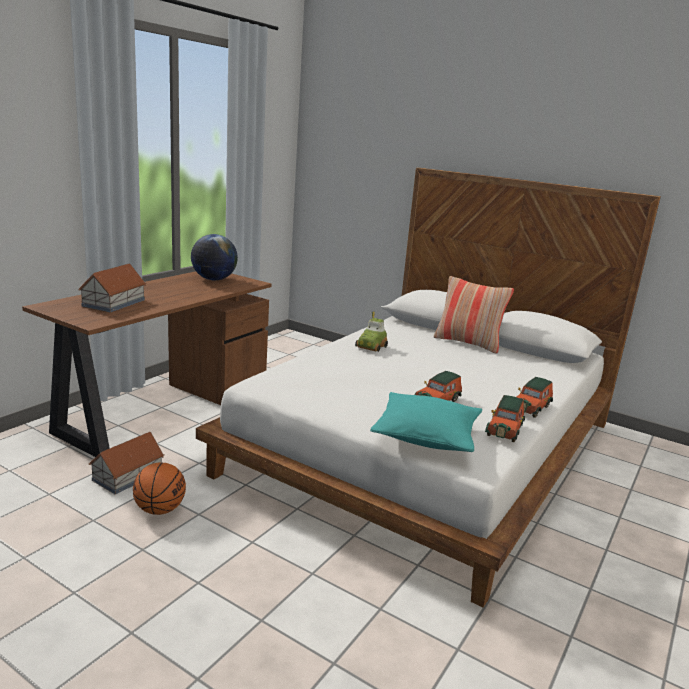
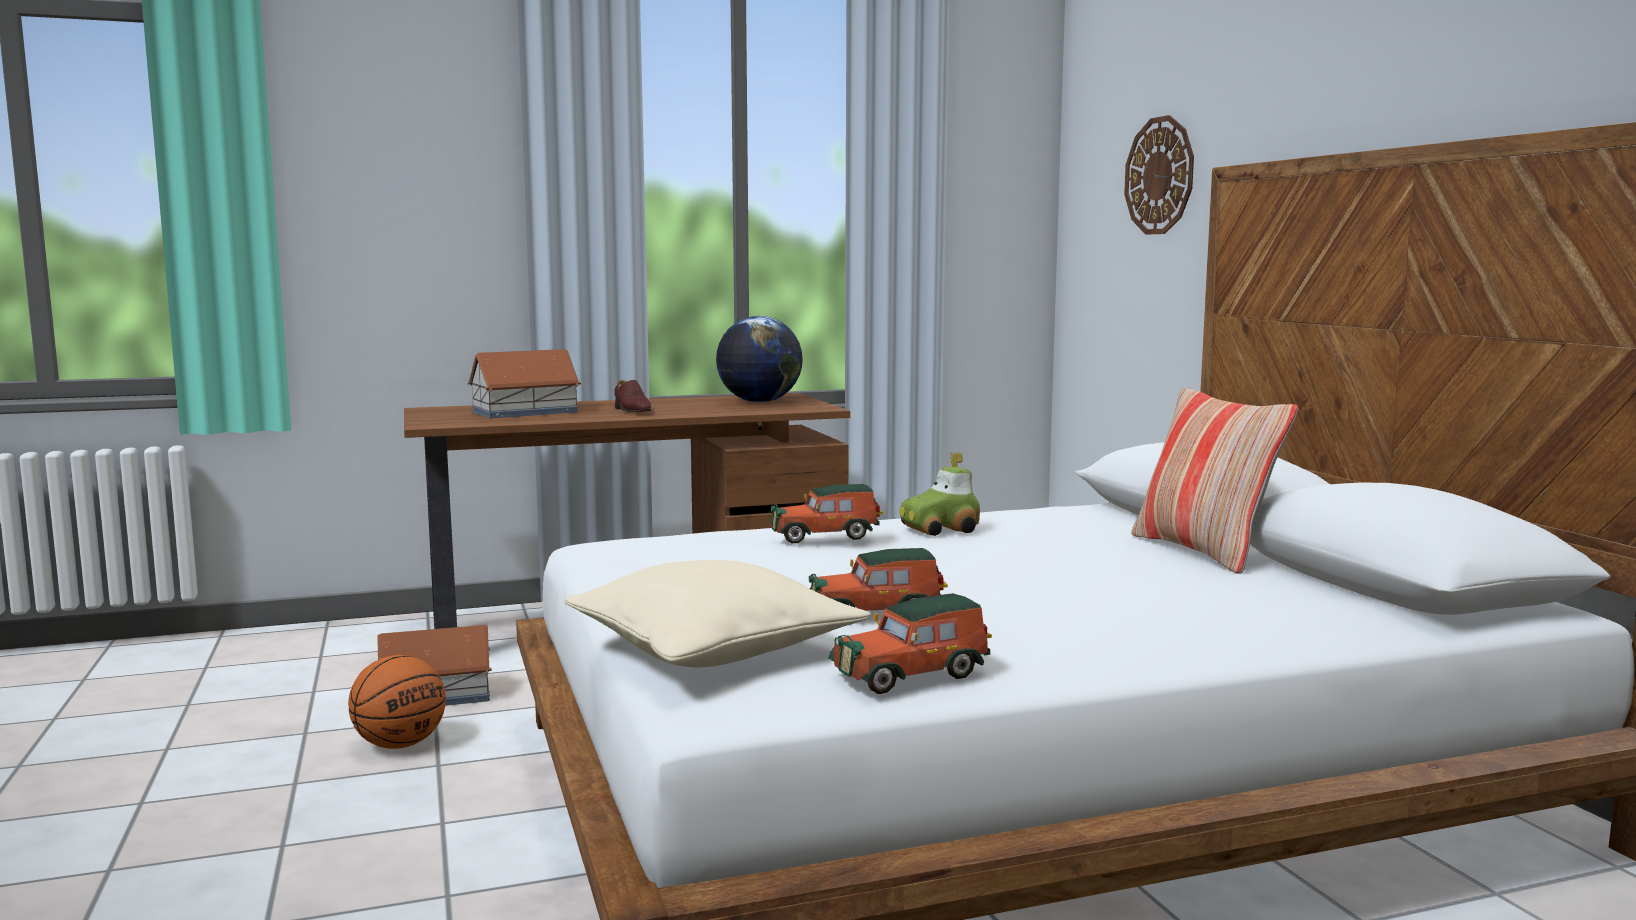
camera: 40 degrees right, 10 degrees down
(171, 295) = (632, 411): none -> brown shoe
(370, 160) = (1159, 176): none -> wall clock
(426, 435) = (714, 648): turquoise pillow -> beige pillow
(531, 407) = (1088, 658): toy car -> toy car (826, 536)

